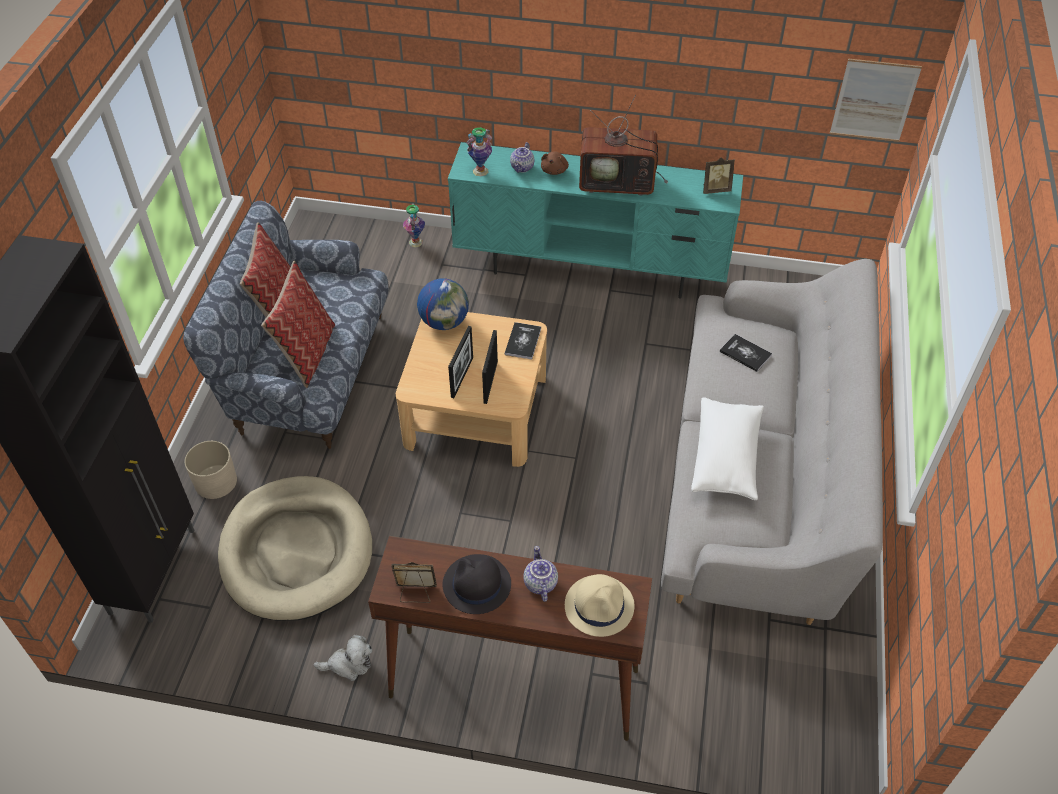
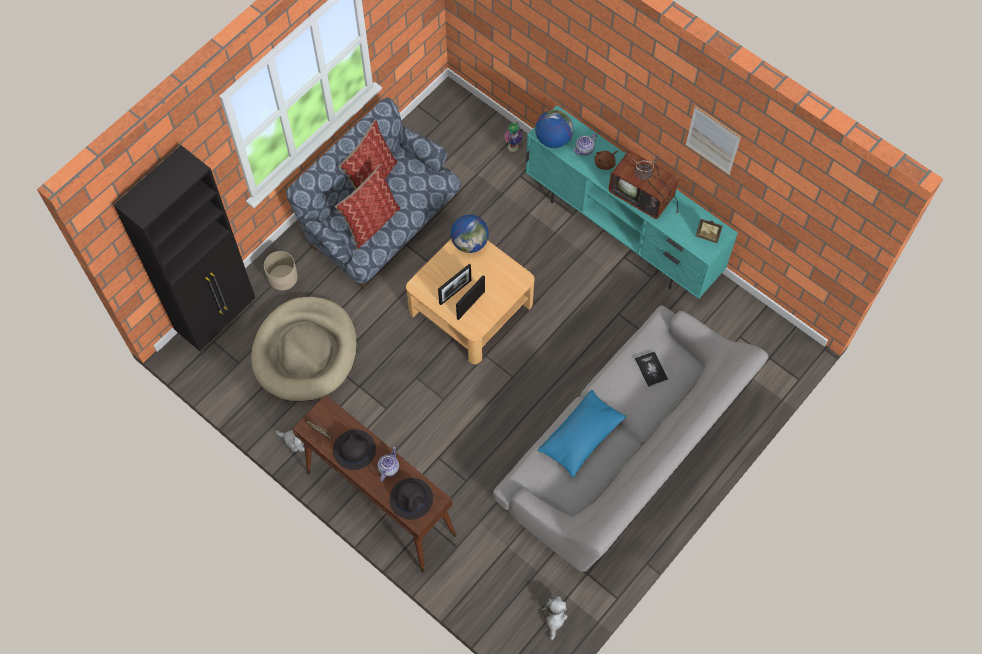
camera: 30 degrees right, 15 degrees up
(480, 171) = (553, 139): vase -> globe
(523, 341) = (511, 284): book -> none
(599, 606) = (411, 499): beige hat -> black hat
(725, 458) = (581, 437): white pillow -> blue pillow
(829, 702) = (554, 617): none -> plush toy
(874, 100) = (829, 240): picture -> picture (712, 140)

